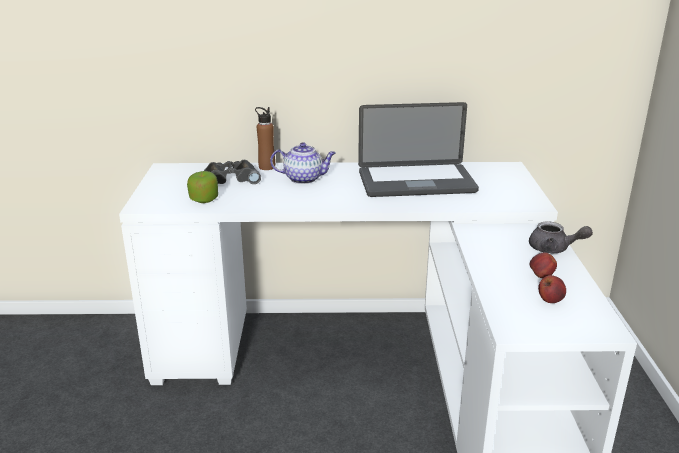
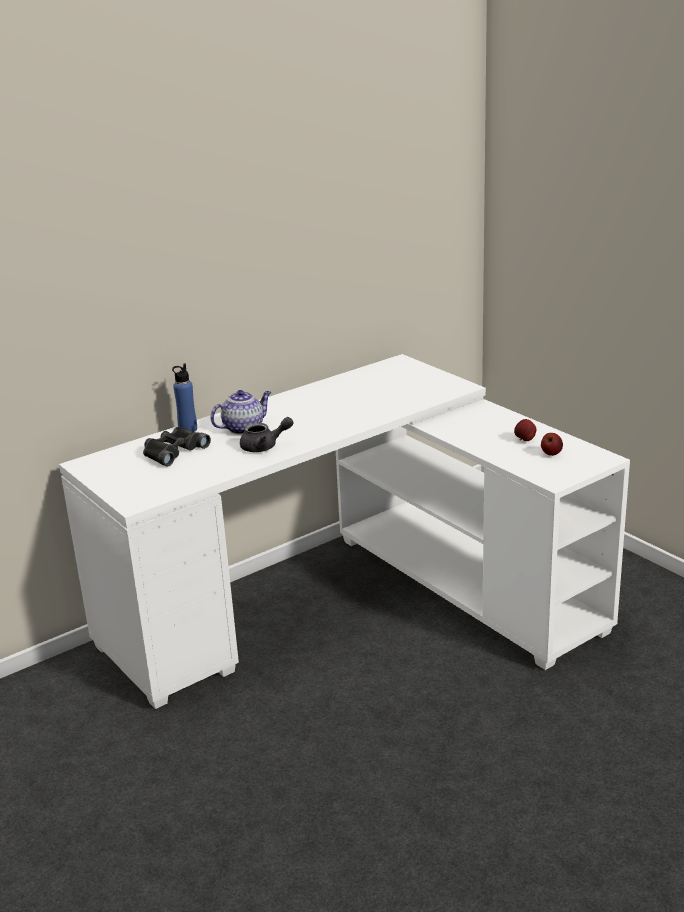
camera: 35 degrees left, 0 degrees up
(204, 199) = (184, 477): apple -> none
(266, 167) = (187, 429): brown bottle -> blue bottle
(416, 182) = (346, 399): laptop -> none
(554, 249) = (508, 418): grey teapot -> grey teapot (264, 447)

